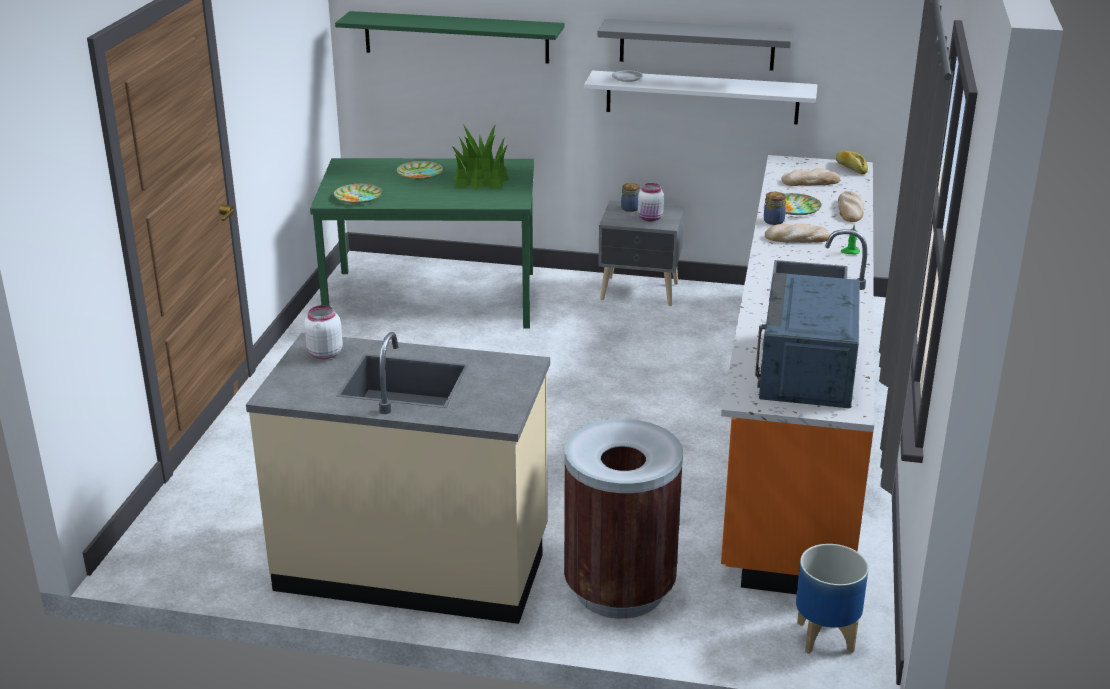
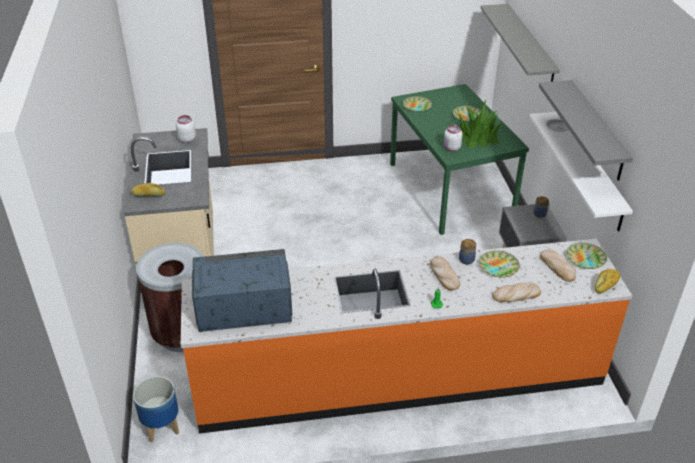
camera: 70 degrees right, 10 degrees up
(456, 37) = (530, 47): green shelf -> grey shelf
(480, 405) = (148, 195): none -> bread
(650, 218) = (531, 226): white jar -> white jar (451, 148)
(801, 166) = (586, 258): none -> plate

